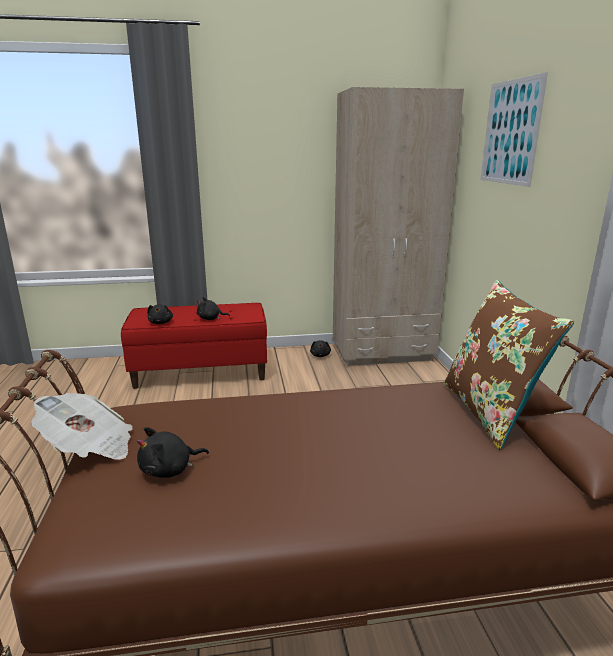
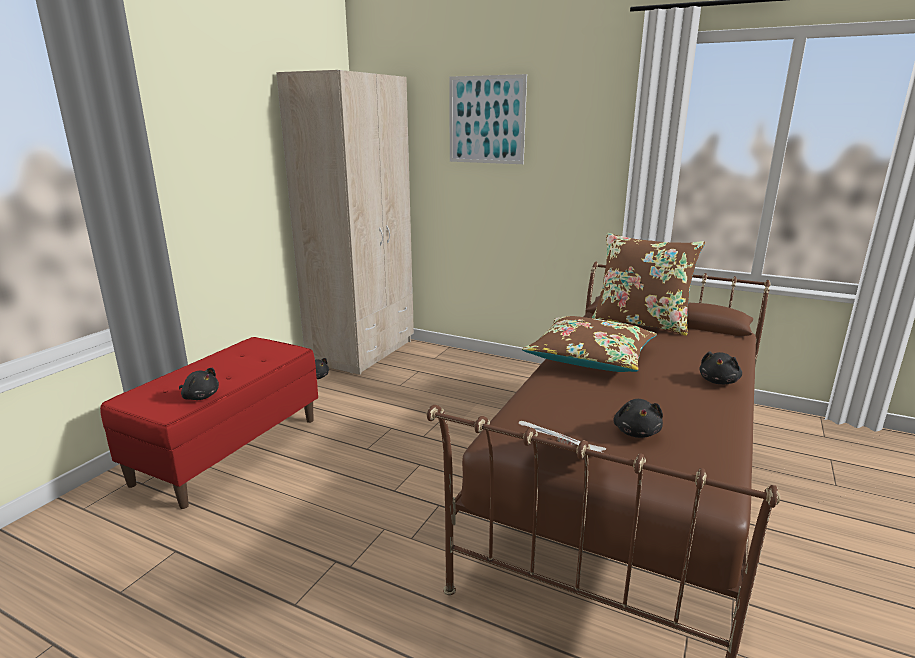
camera: 55 degrees left, 0 degrees up
(210, 319) = (249, 369): black plush toy -> black plush toy (718, 381)
(333, 406) = (590, 357): none -> brown pillow

